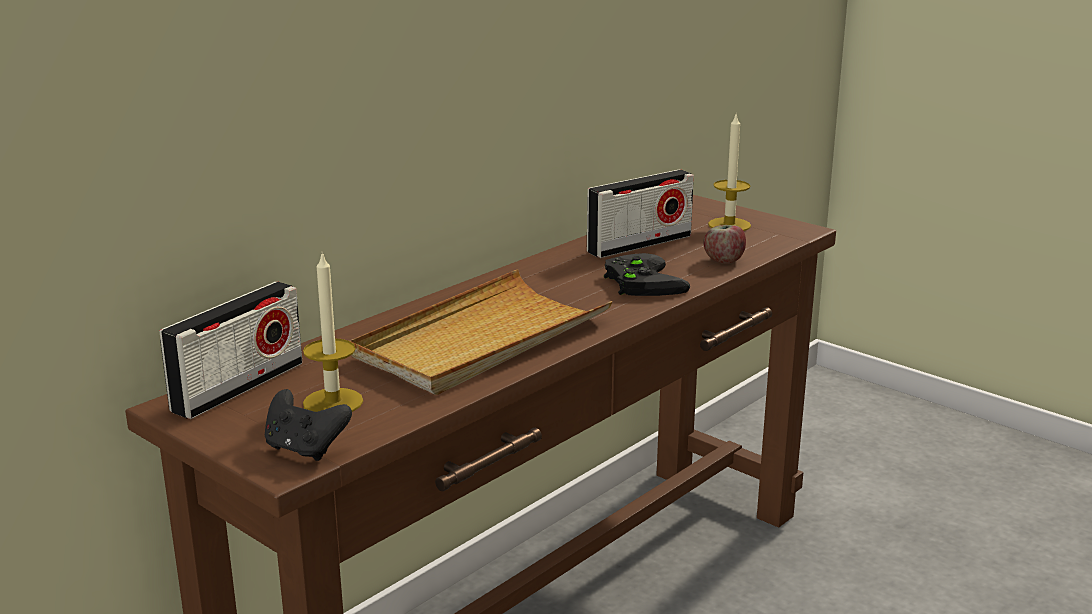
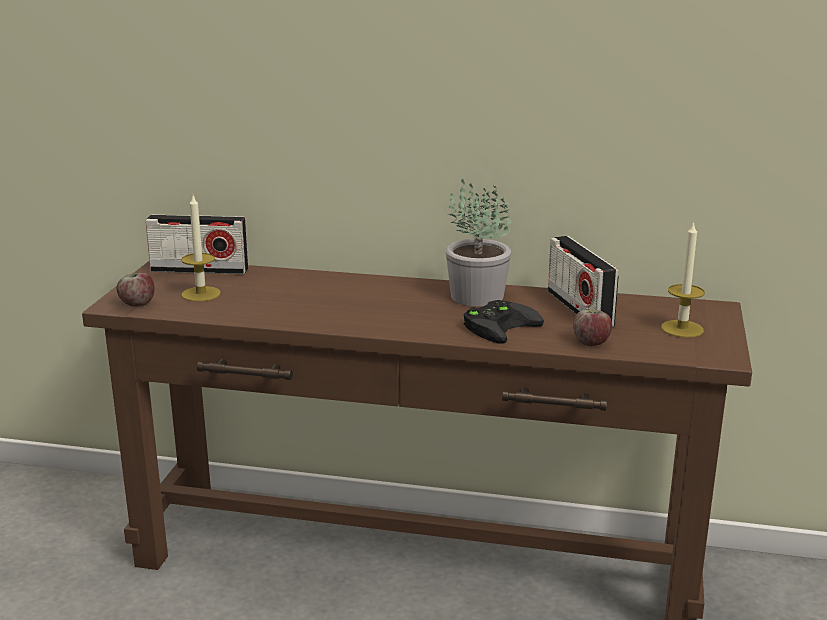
camera: 60 degrees right, 0 degrees up
(305, 449) = (137, 303): black game controller -> apple
(481, 340) = (330, 305): beige tray -> none
(550, 272) = (475, 296): none -> potted plant
(639, 244) = (579, 309): radio -> radio turned 45 degrees clockwise

